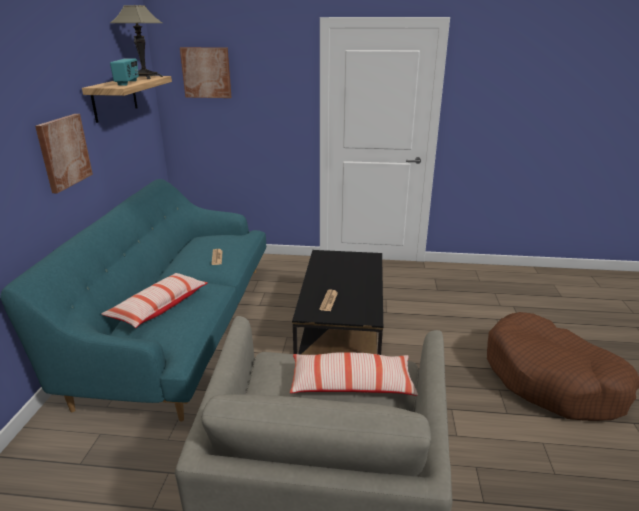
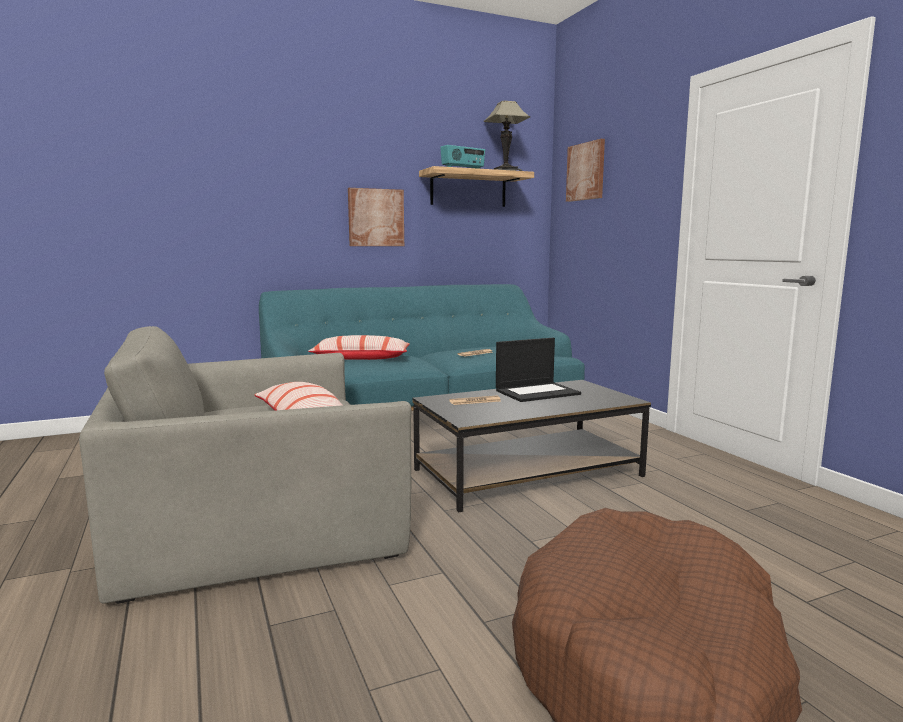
camera: 60 degrees right, 15 degrees down
(328, 273) = (537, 392): none -> laptop

